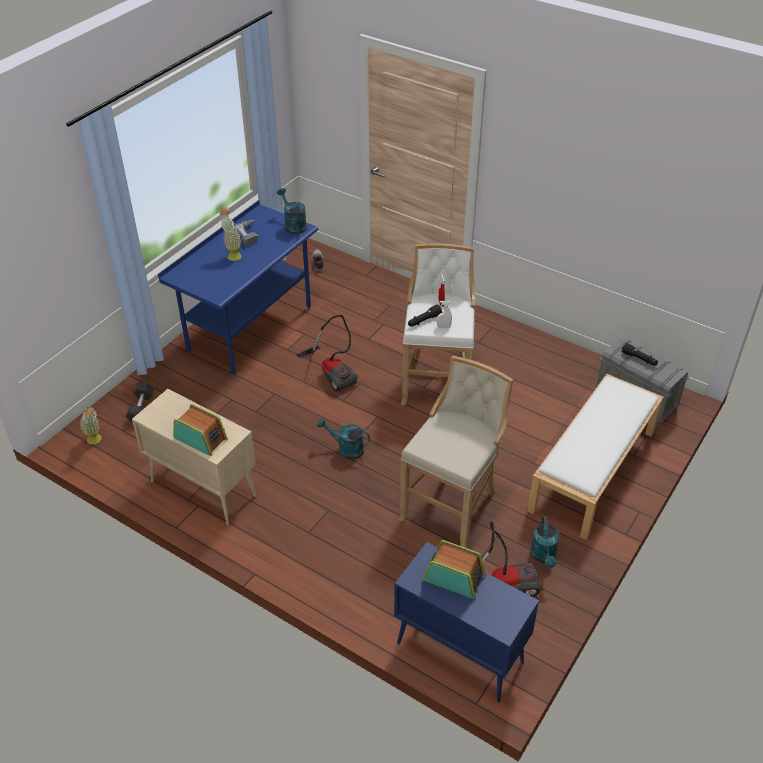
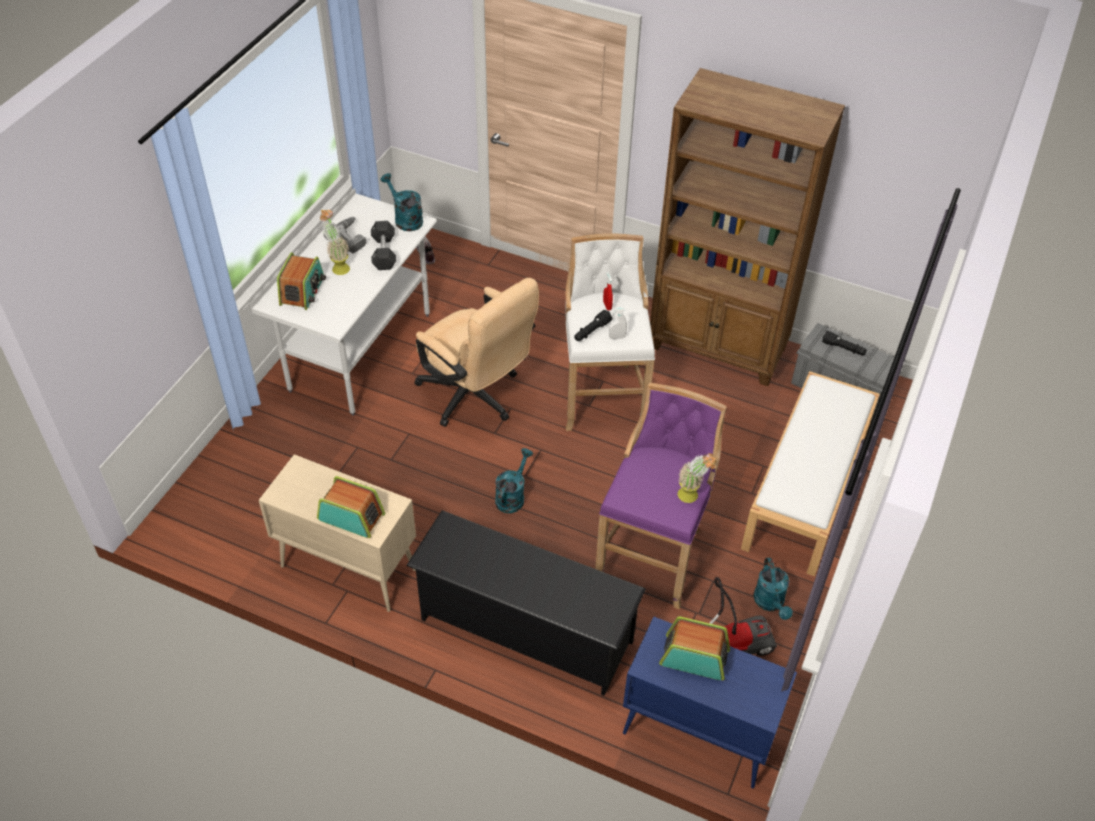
camera: 10 degrees left, 5 degrees up
(96, 441) = (198, 522): potted plant -> potted plant (692, 497)
(141, 408) = (246, 471): black dumbbell -> black dumbbell (384, 253)
(201, 269) = (302, 291): none -> radio
(250, 330) = (360, 352): blue desk -> white desk
(333, 372) = (476, 397): vacuum cleaner -> beige office chair
(334, 552) = (525, 630): none -> black shoe rack
(346, 449) = (512, 496): turquoise watering can -> turquoise watering can turned 105 degrees clockwise
(452, 506) = (653, 553): beige stool -> purple stool
(540, 355) = (718, 348): none -> brown bookcase

